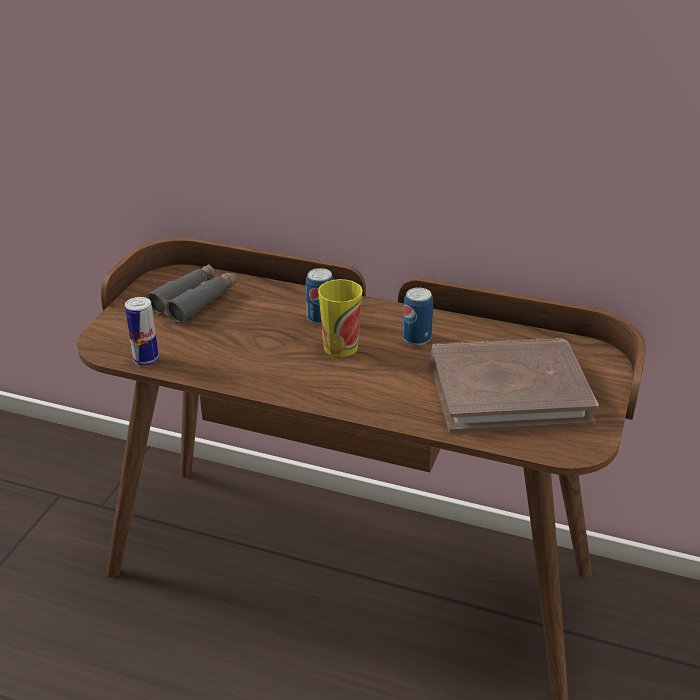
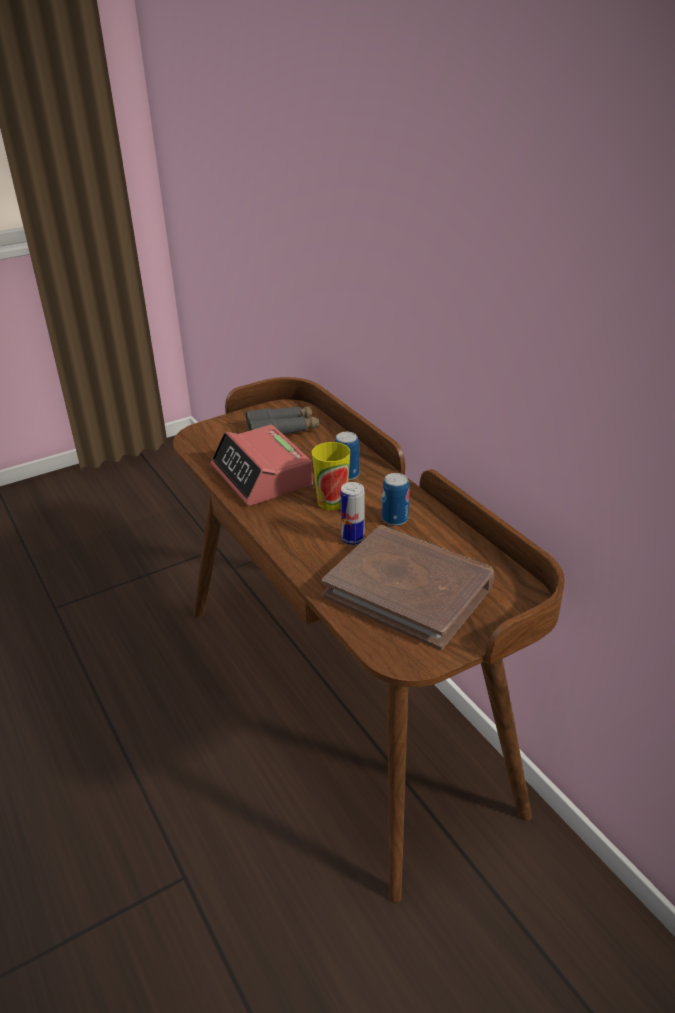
camera: 40 degrees right, 0 degrees up
(146, 360) = (203, 456): can -> can (352, 539)
(239, 353) = (262, 476): none -> alarm clock

